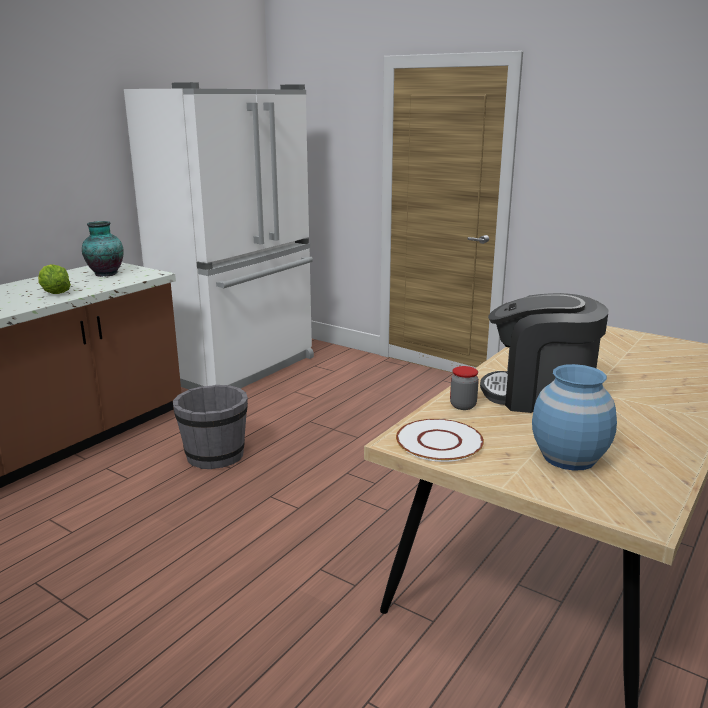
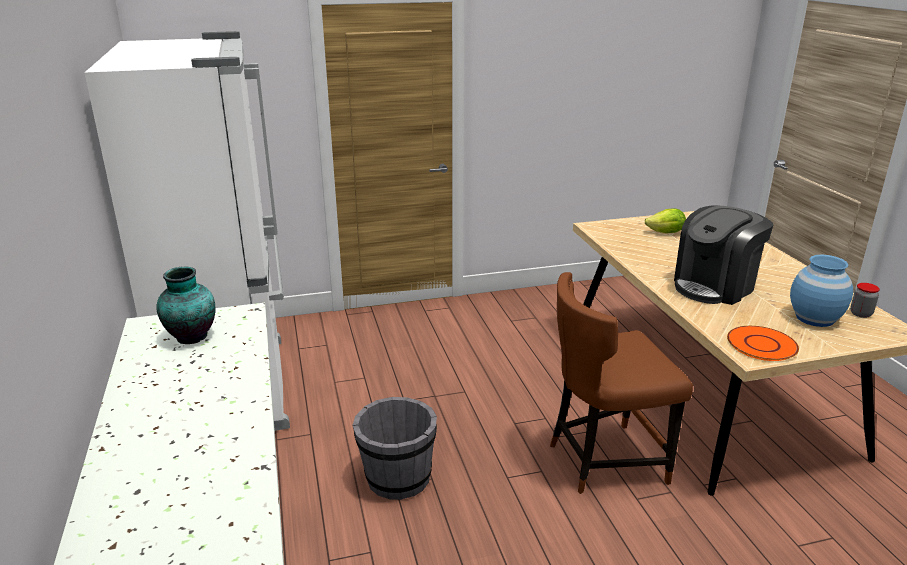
camera: 50 degrees left, 5 degrees up
(54, 293) = (223, 386): lettuce -> lettuce (666, 233)
(353, 532) = (603, 461): none -> brown chair
(439, 441) = (761, 344): white plate -> orange plate
(463, 406) = (709, 314): jar -> jar (860, 314)

